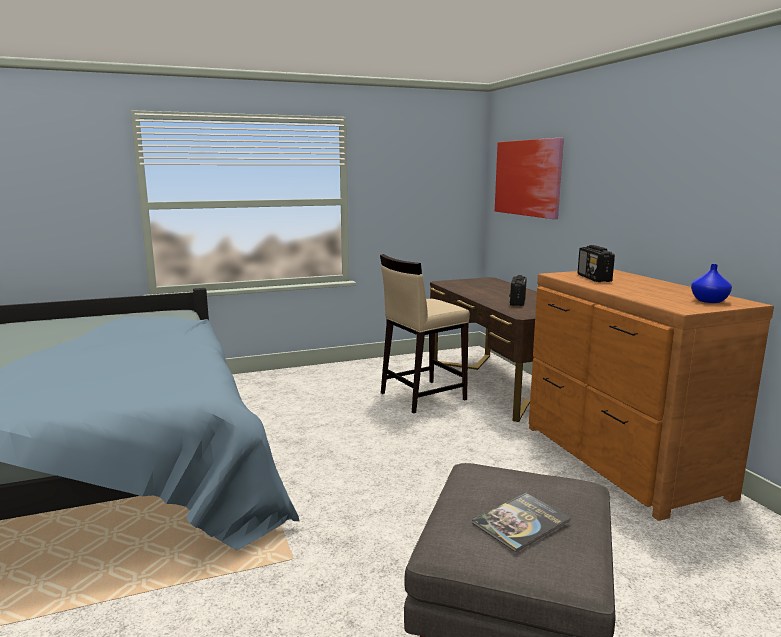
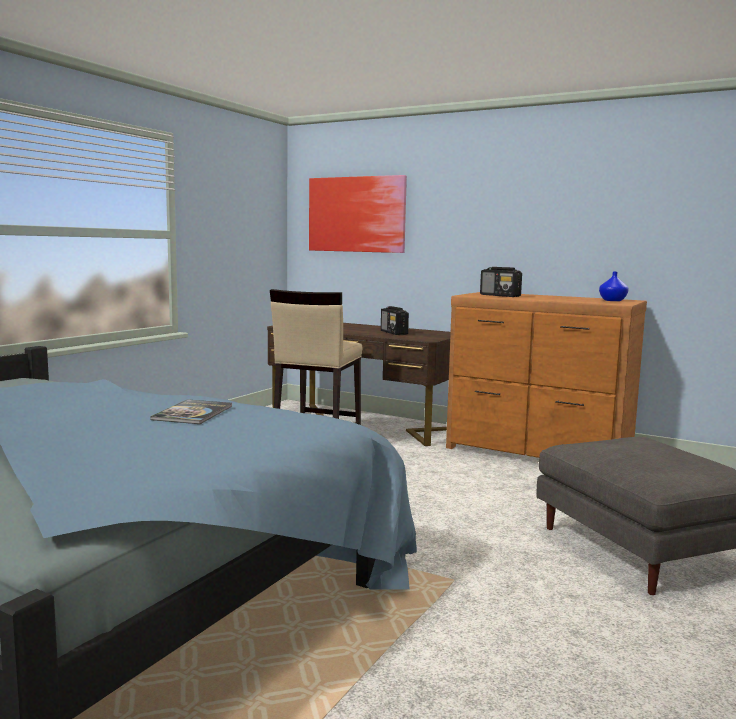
camera: 40 degrees left, 5 degrees down
(521, 522) = (667, 459): book -> book (193, 413)

